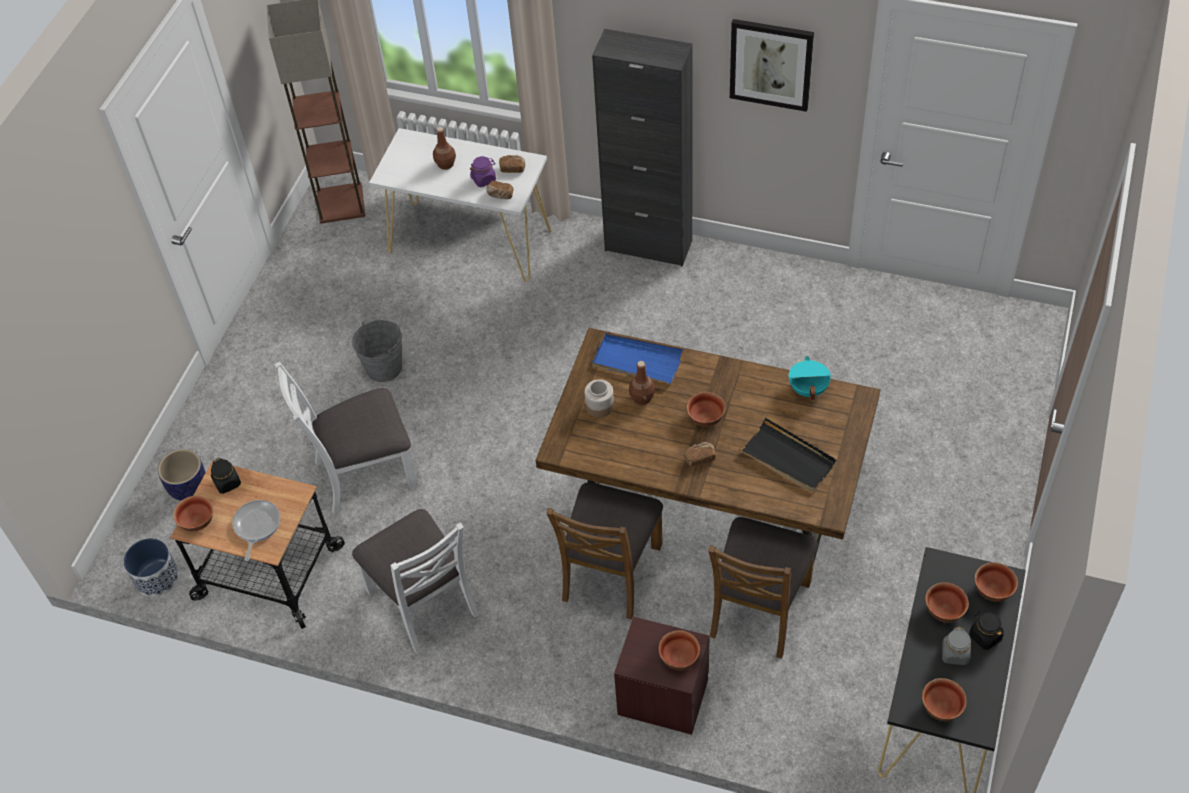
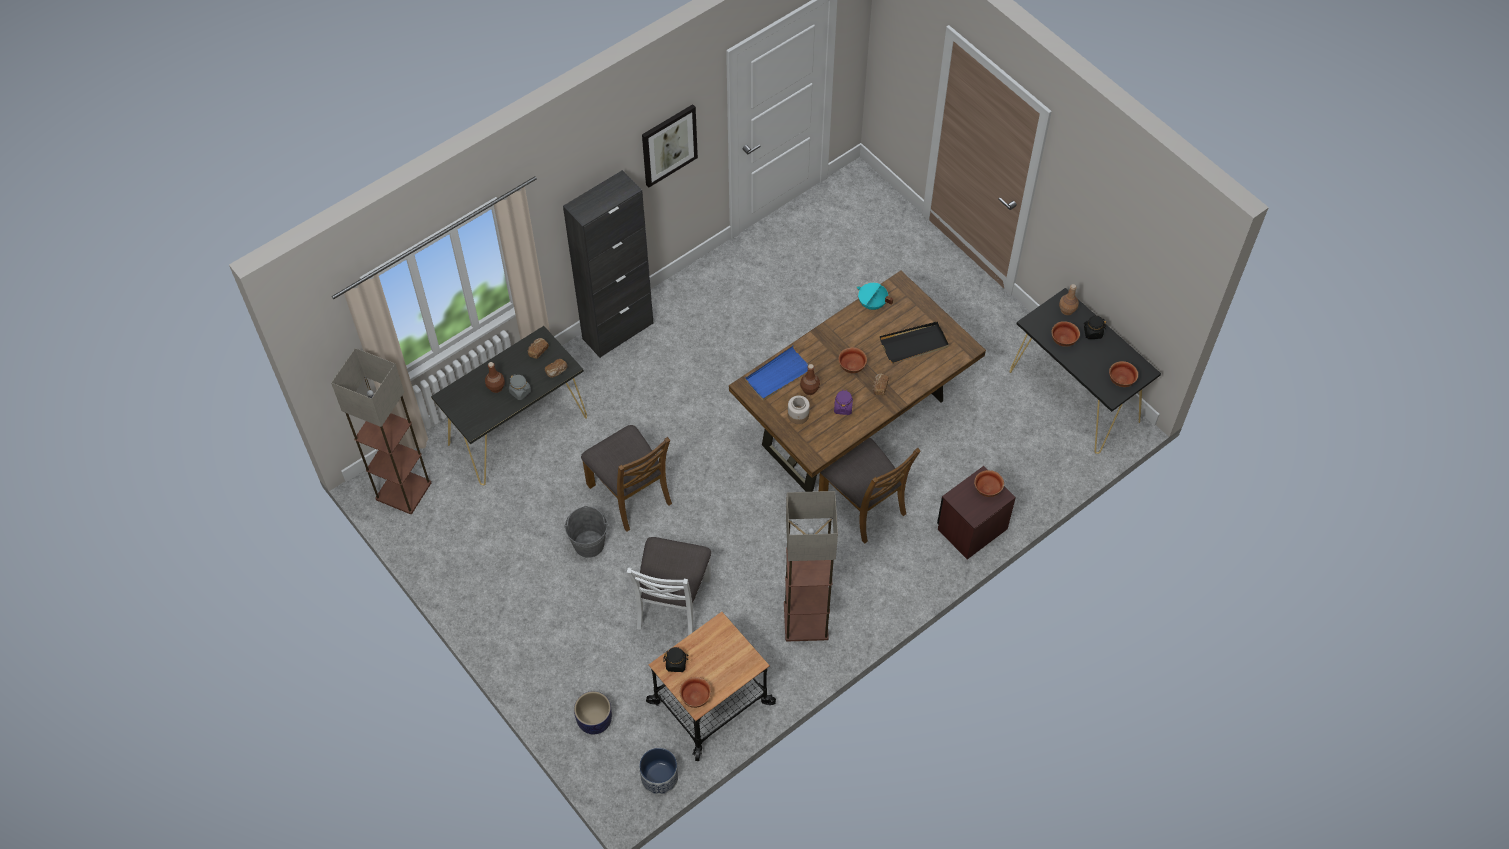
camera: 60 degrees left, 5 degrees up
(256, 526) = (728, 663): frying pan -> none
(424, 602) = (806, 621): white chair -> floor lamp
(470, 241) = (518, 430): white console table -> black console table
(484, 179) = (532, 373): purple jar -> purple jar (843, 407)
(758, 609) = (948, 444): brown chair -> brown chair (630, 494)
(955, 654) = (1093, 353): grey jar -> grey jar (520, 392)
(993, 589) = (1067, 310): bowl -> brown bottle

